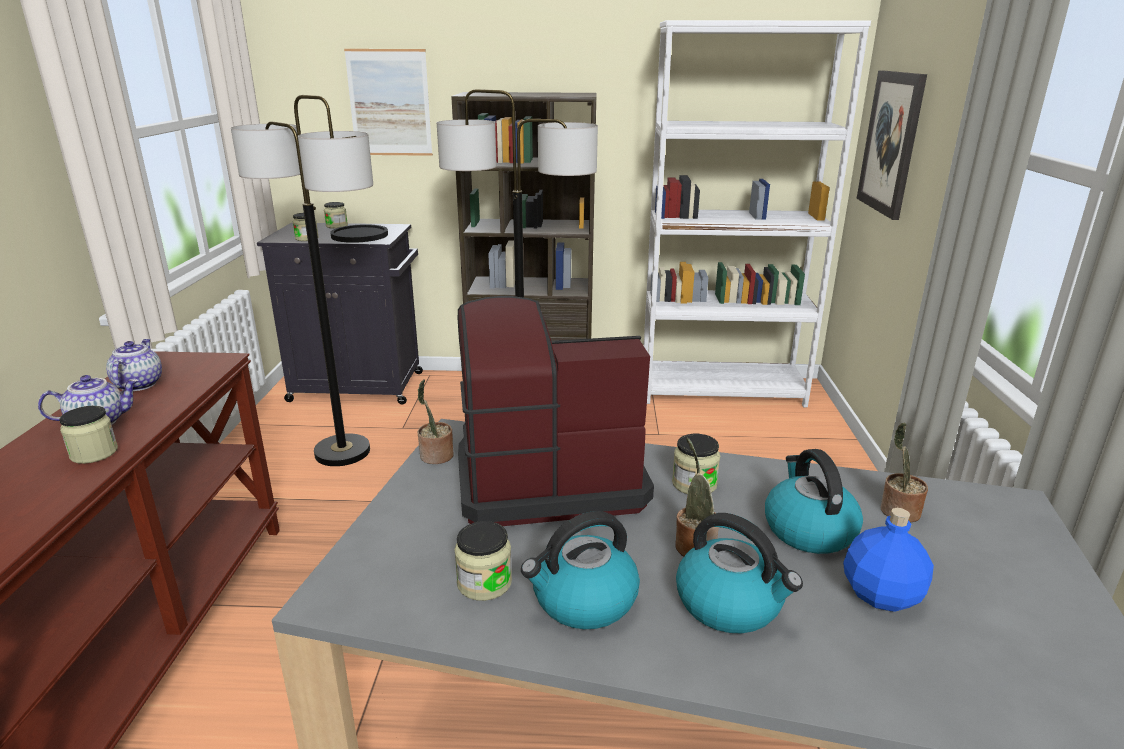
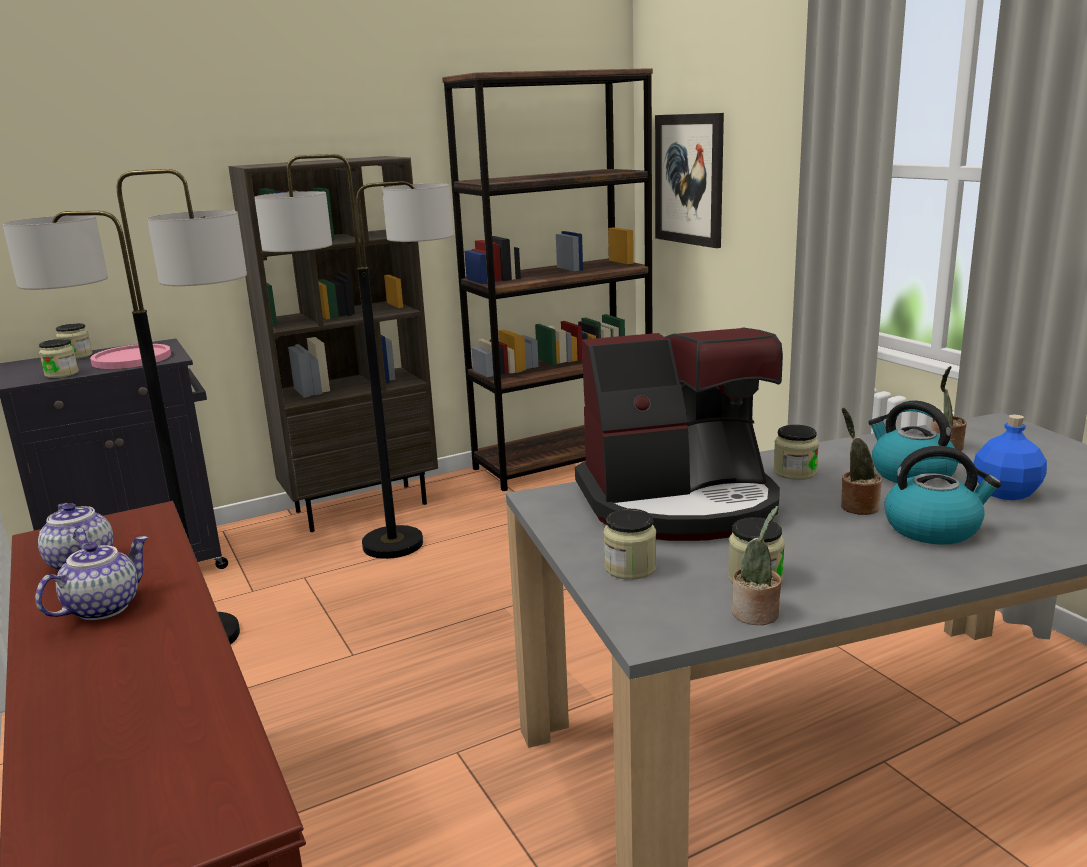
camera: 30 degrees left, 5 degrees down
(94, 453) = (163, 631): jar -> jar (630, 568)
(359, 235) = (132, 359): black plate -> pink plate
(389, 103) = (129, 187): picture -> none
(435, 457) = (557, 519): potted plant -> potted plant (757, 615)
(546, 478) = (680, 503): coffee machine -> coffee machine turned 150 degrees counterclockwise
(583, 600) = (841, 562): kettle -> none
(721, 391) = (564, 461): white bookcase -> brown bookcase

